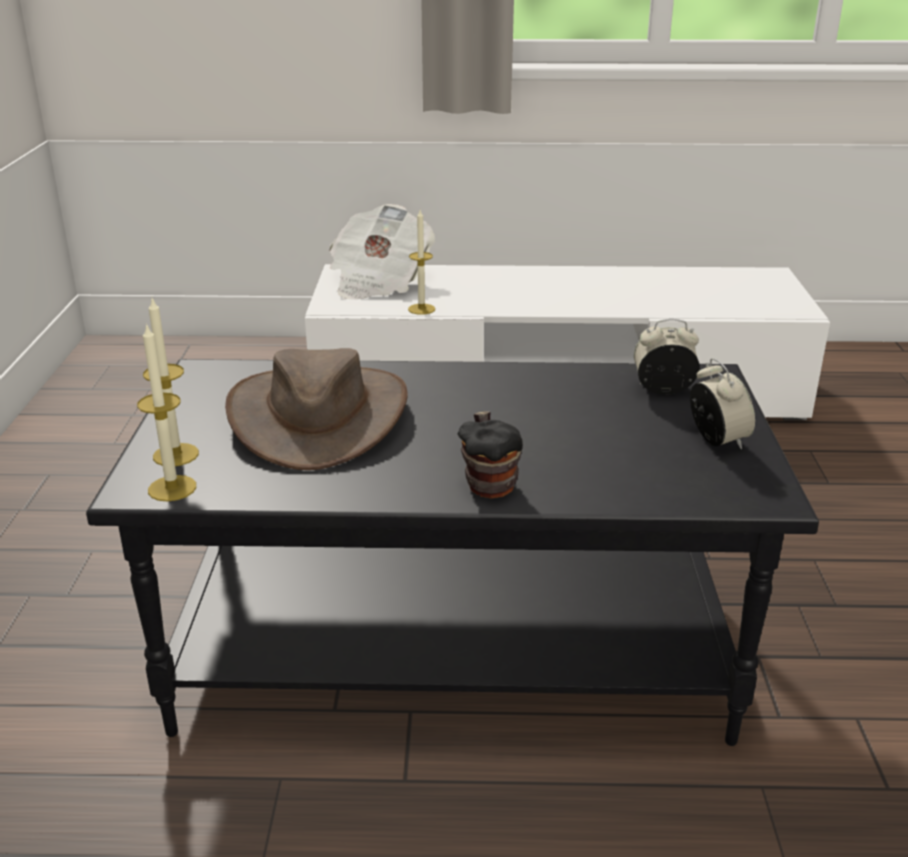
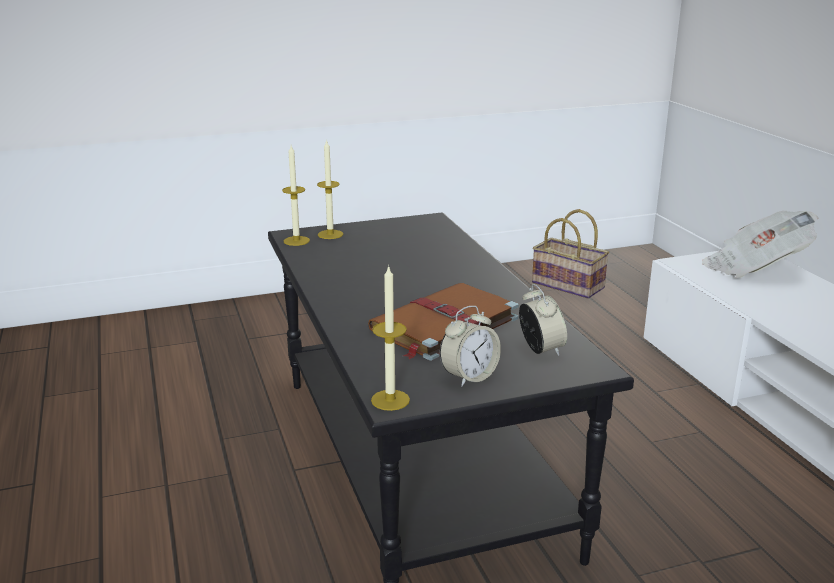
camera: 70 degrees right, 5 degrees down
(125, 417) = (570, 285): none -> basket
(318, 416) = (400, 254): brown hat -> none
(421, 309) = (726, 292): candle -> candle (390, 400)
(489, 482) = (351, 309): mug -> none
(575, 430) = (443, 325): none -> brown book

